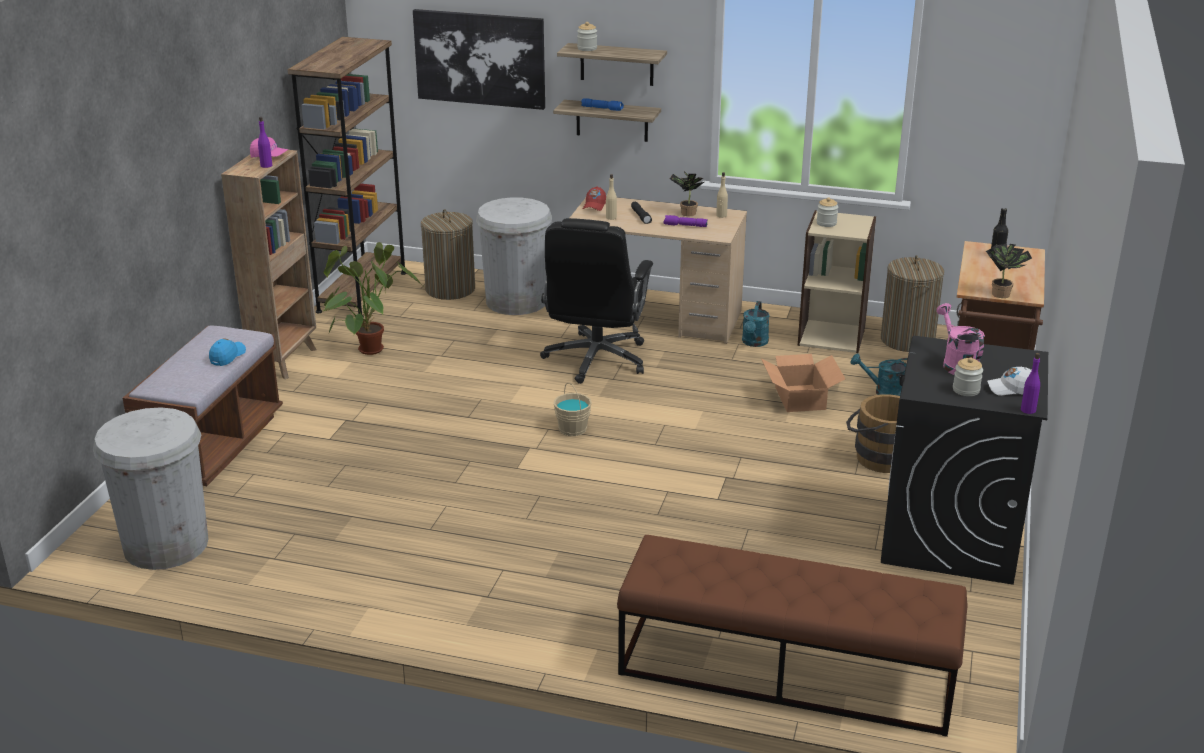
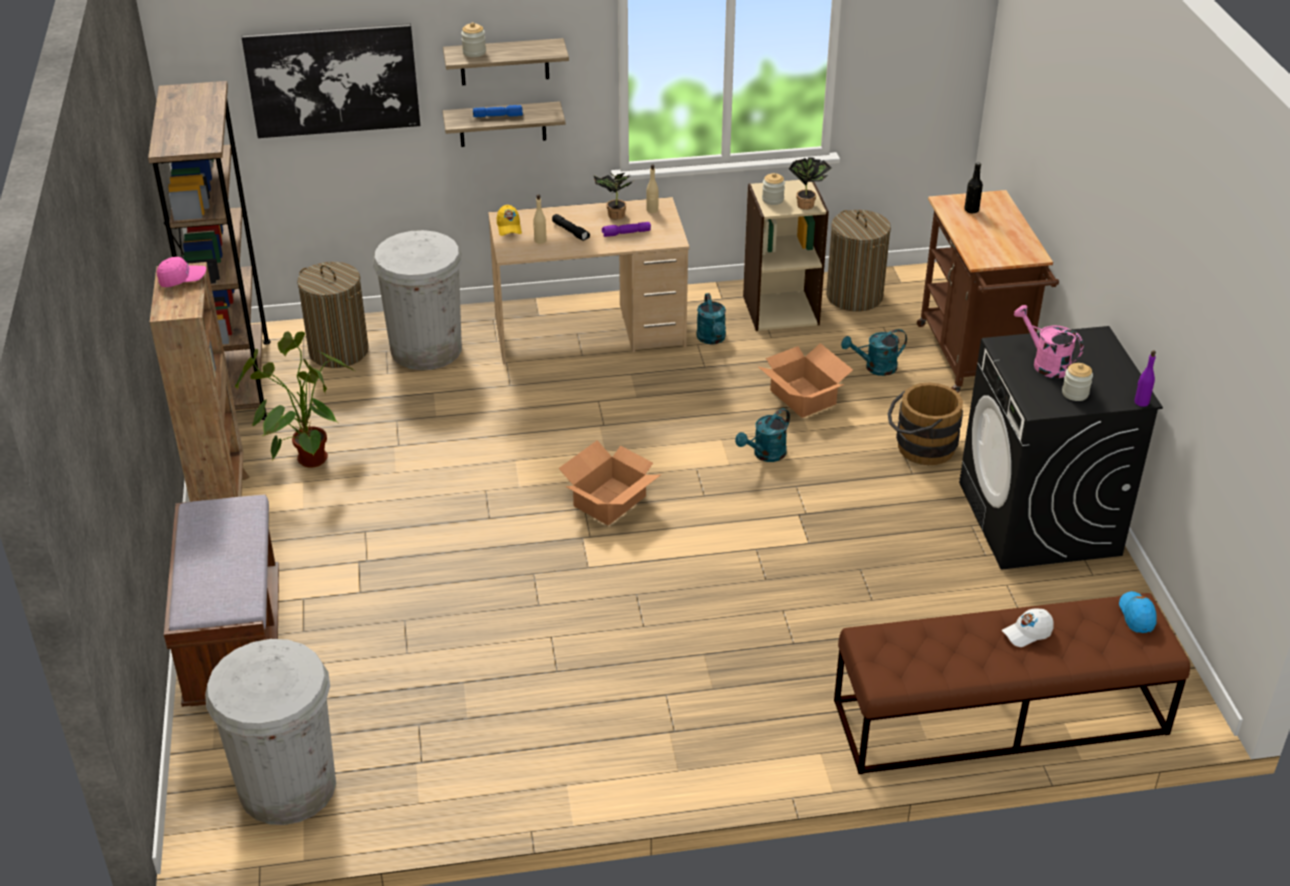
camera: 25 degrees left, 10 degrees up
(227, 356) = (245, 542): blue cap -> blue cap (1137, 615)
(266, 165) = (193, 295): purple bottle -> none
(572, 429) = (608, 501): beige bucket -> cardboard box
(594, 206) = (509, 227): red cap -> yellow cap
(596, 360) = (569, 405): black office chair -> none
(732, 429) = (765, 455): none -> turquoise watering can
(1003, 294) = (1010, 258): potted plant -> potted plant (807, 204)
(1011, 389) = (1111, 381): white cap -> white cap (1027, 633)

